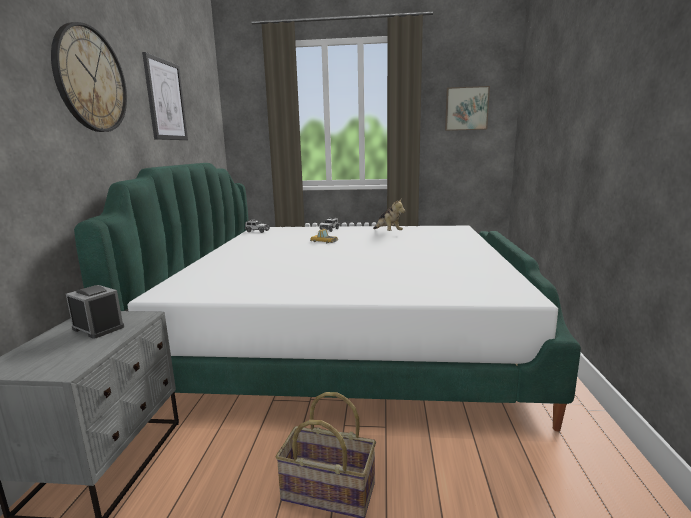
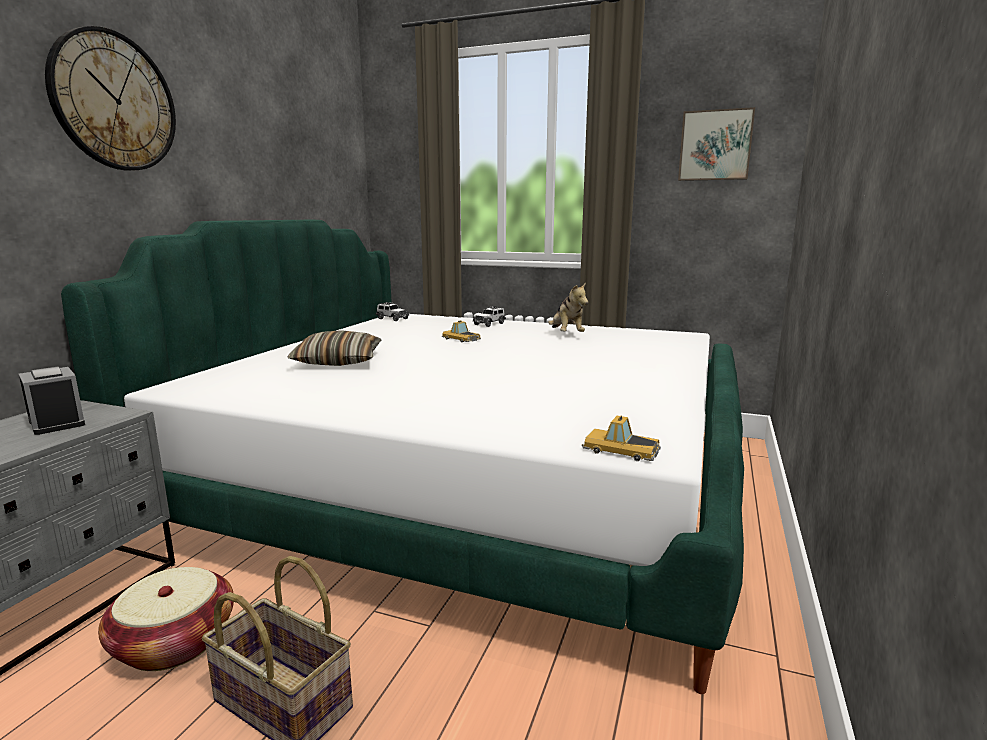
camera: 15 degrees right, 0 degrees up
(165, 100) = (253, 133): picture -> none
(222, 472) = (174, 642): none -> basket
(259, 263) = (338, 361): none -> pillow
(502, 297) = (620, 450): none -> toy car

